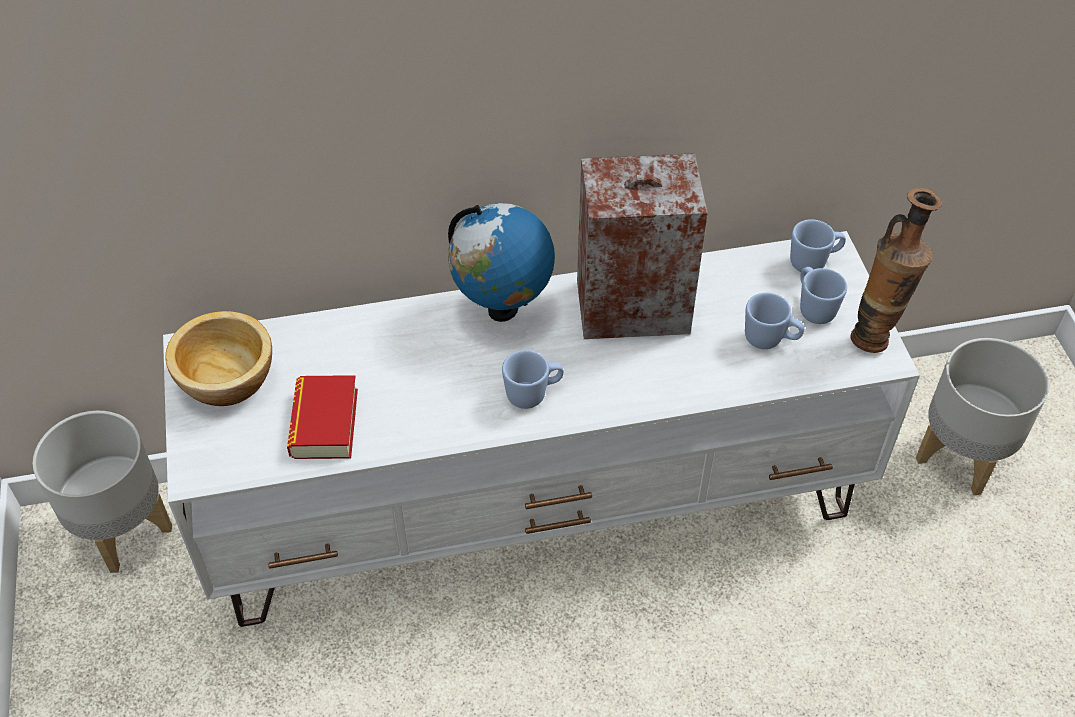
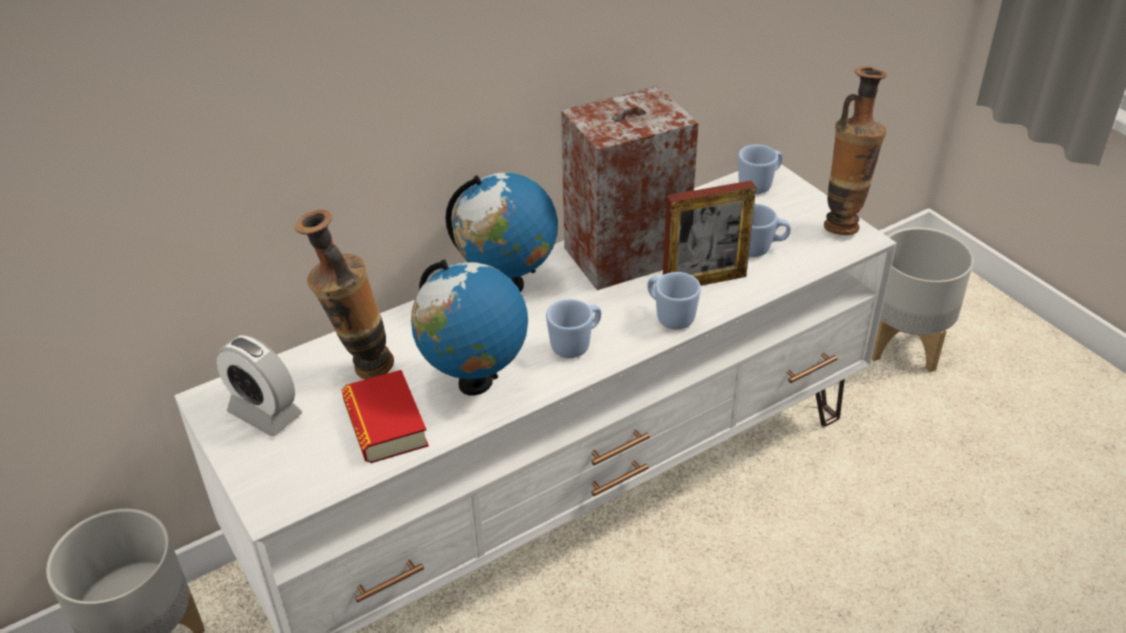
camera: 20 degrees left, 10 degrees down
(229, 378) = (265, 413): bowl -> alarm clock
(328, 358) = (360, 369): none -> vase
(421, 406) = (475, 383): none -> globe
(694, 360) = (704, 281): none -> picture frame
(813, 308) = (780, 217): blue mug -> blue mug (670, 316)

